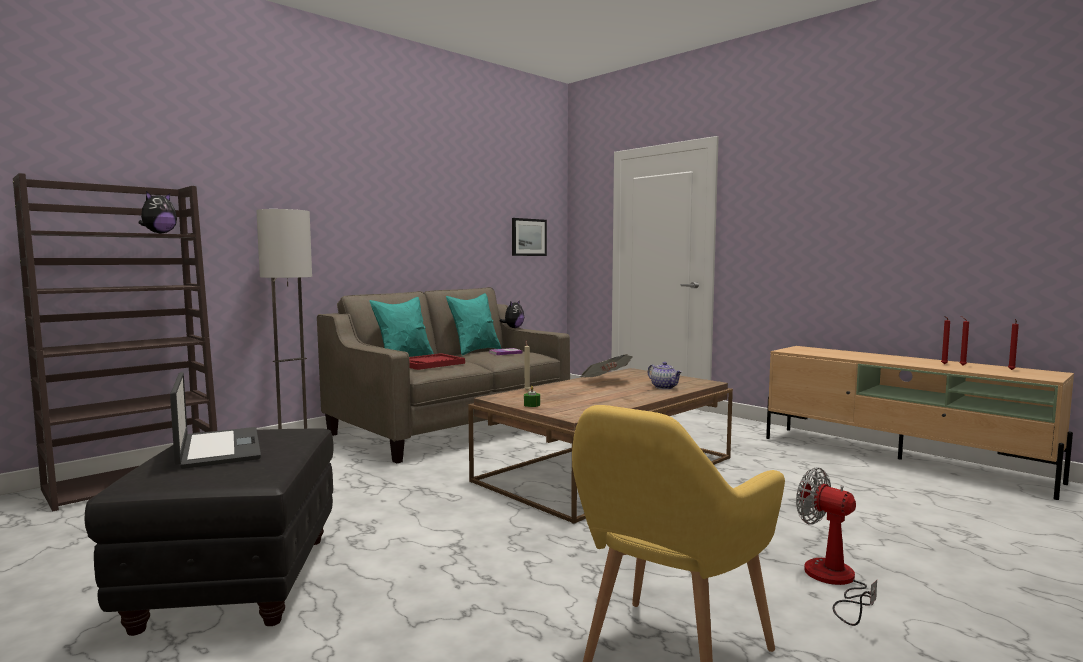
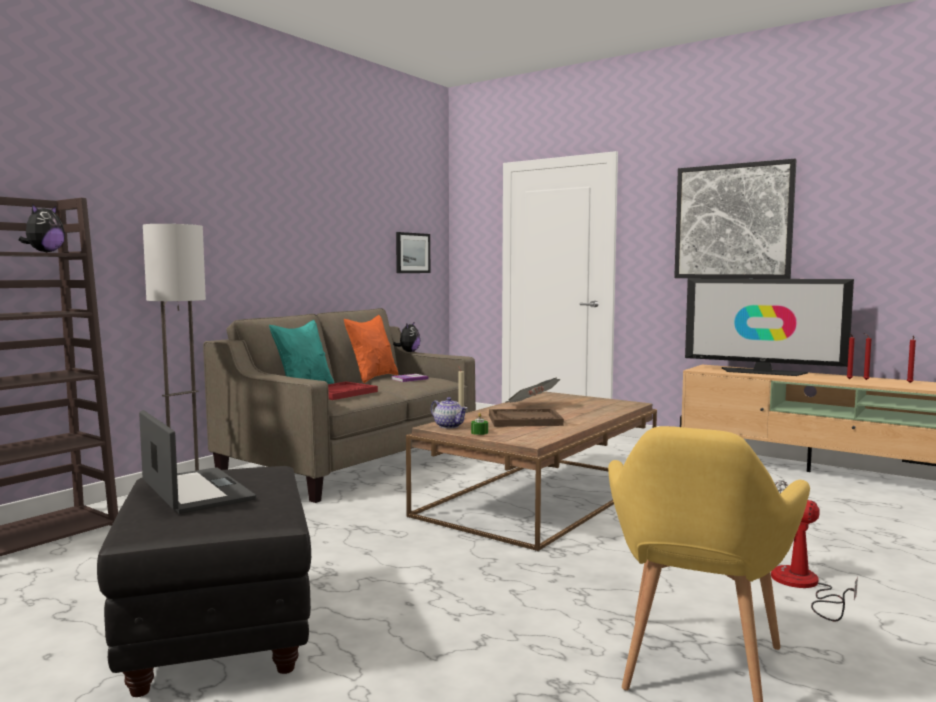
camera: 10 degrees left, 0 degrees up
(474, 351) = (372, 378): turquoise pillow -> orange pillow
(586, 395) = (525, 420): none -> brown tray
(664, 387) = (596, 410): teapot -> teapot (449, 426)
(829, 202) = (733, 221): none -> picture
(853, 355) = (762, 372): none -> television

